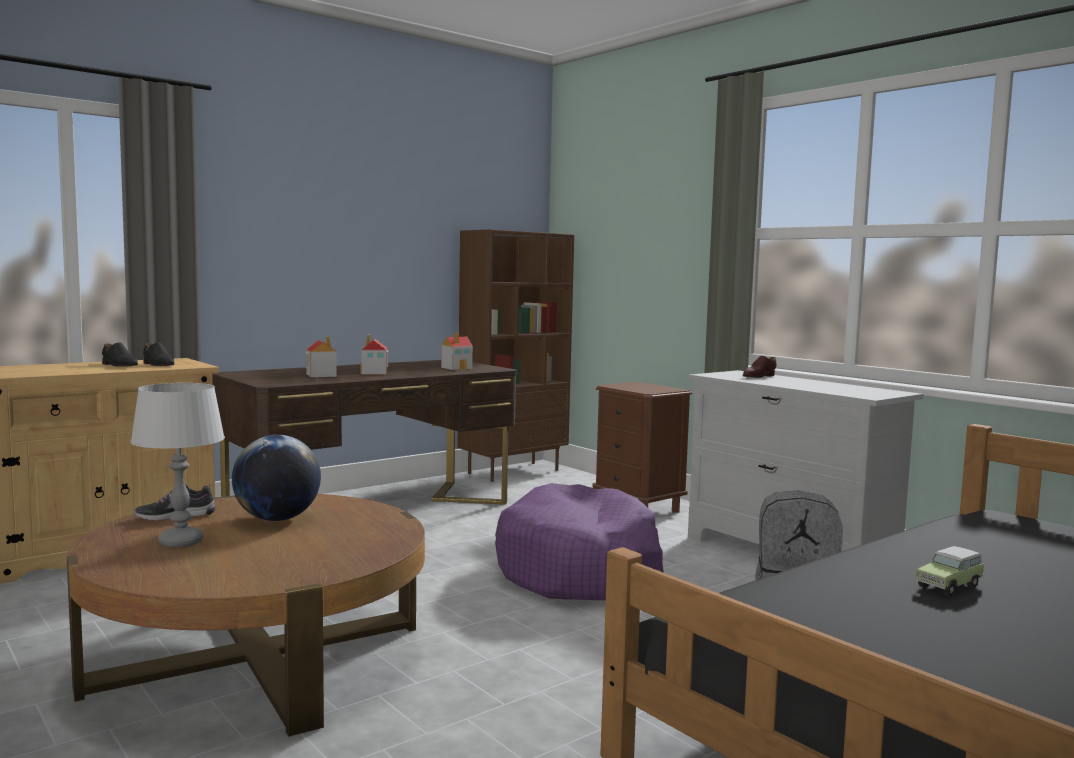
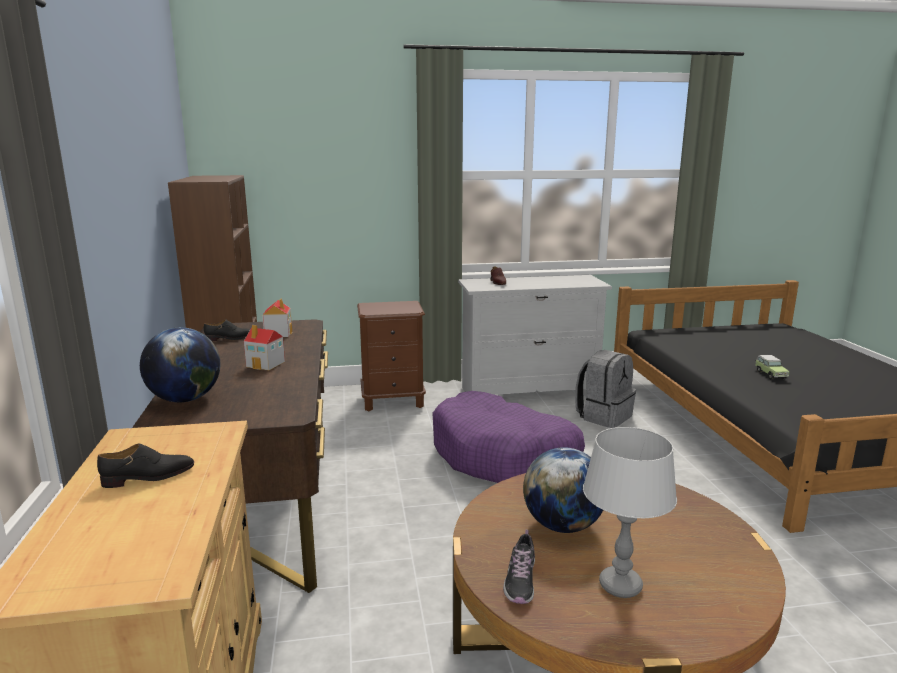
camera: 60 degrees left, 10 degrees up
(158, 365) = (180, 451): black shoe -> black shoe (230, 338)
(281, 371) = (185, 399): none -> globe
(321, 375) = (250, 386): toy house -> none

